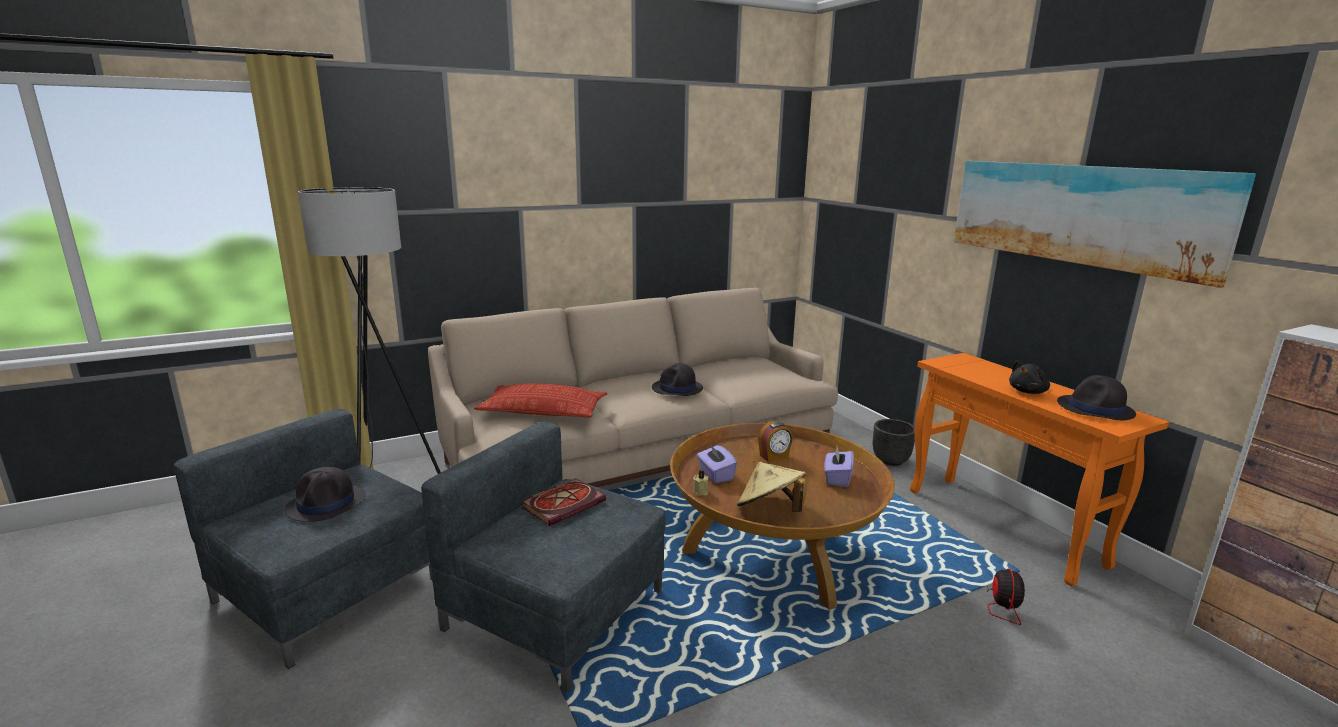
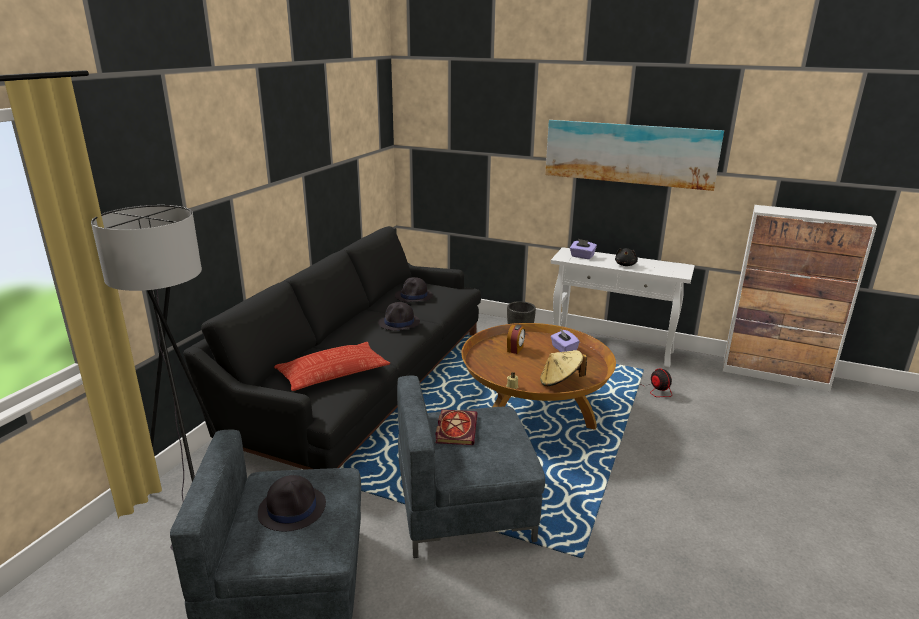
camera: 40 degrees left, 5 degrees up
(639, 451) = (363, 382): beige sofa -> black sofa
(715, 475) = (503, 373): purple tissue box -> purple tissue box (582, 256)
(1003, 527) = (612, 349): orange console table -> white console table
(1095, 409) = (663, 267): black hat -> black hat (414, 296)

